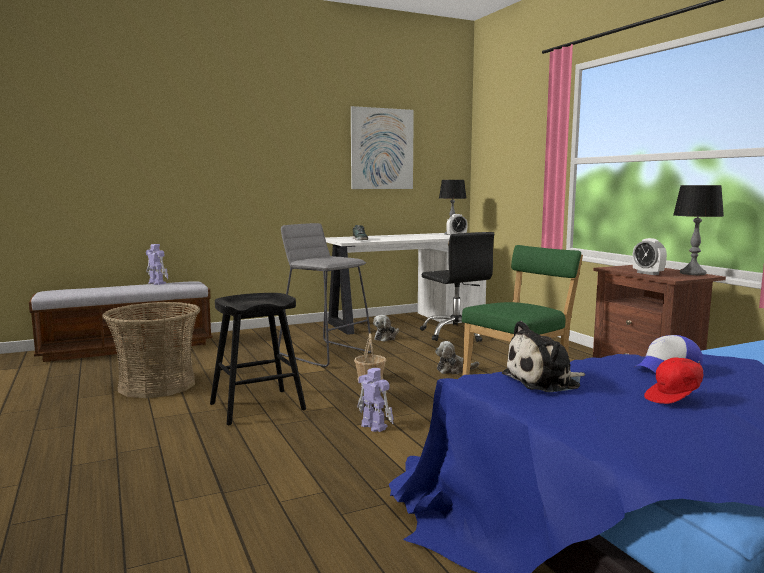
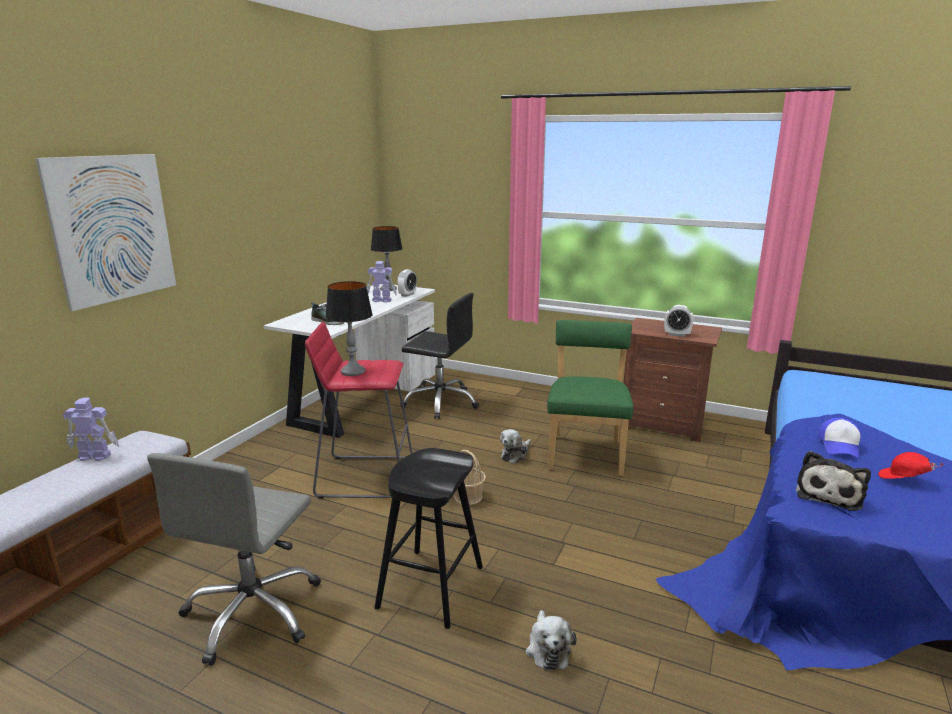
camera: 40 degrees left, 10 degrees up
(157, 385) = (253, 612): basket -> grey office chair
(325, 353) = (364, 476): grey stool -> red stool
(373, 426) = (568, 557): toy robot -> toy robot (381, 300)
(382, 149) = (309, 198): picture -> picture (112, 229)
(386, 338) = (386, 430): plush toy -> plush toy (548, 648)
(675, 398) = (903, 480): red cap -> red cap turned 90 degrees clockwise
(692, 273) = (698, 327): table lamp -> table lamp (353, 371)

